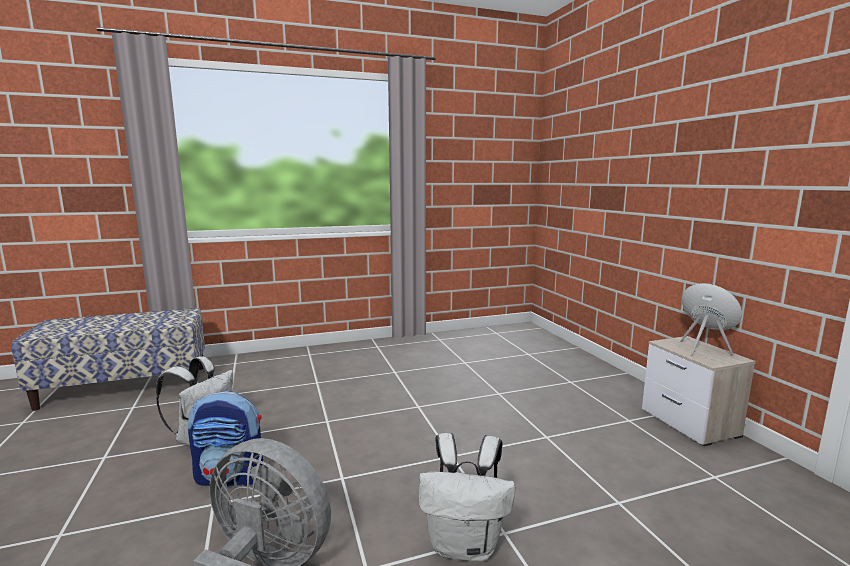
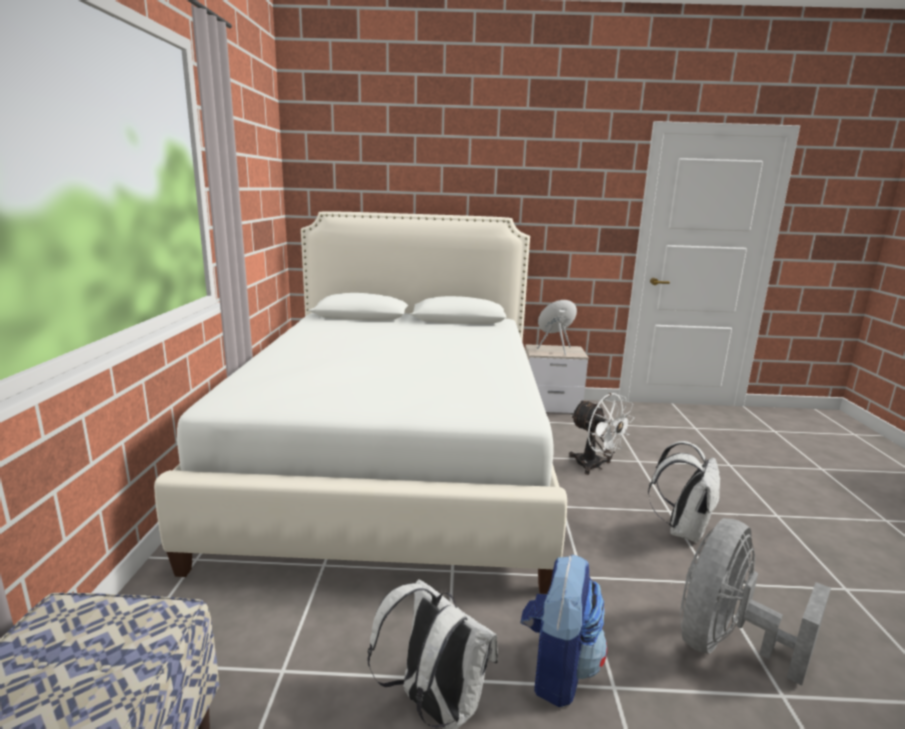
camera: 70 degrees left, 5 degrees up
(460, 374) = (396, 460): none -> white bed
(560, 468) = (595, 466): none -> white fan

